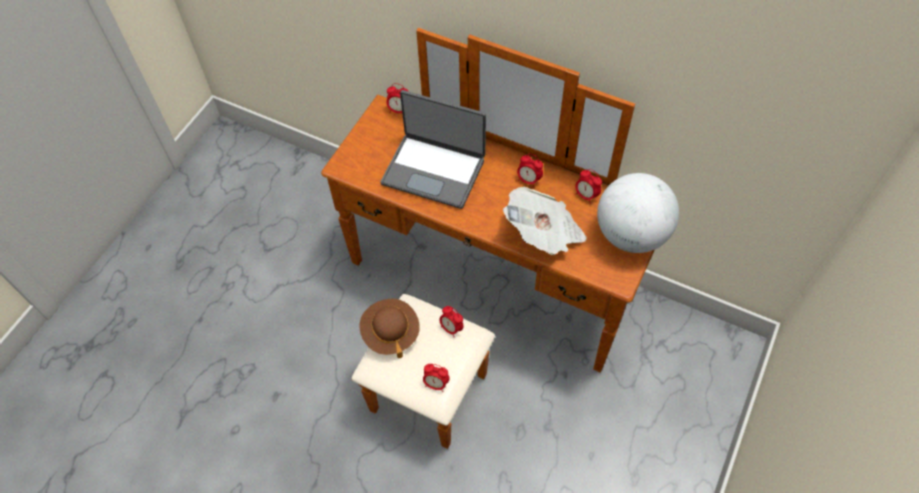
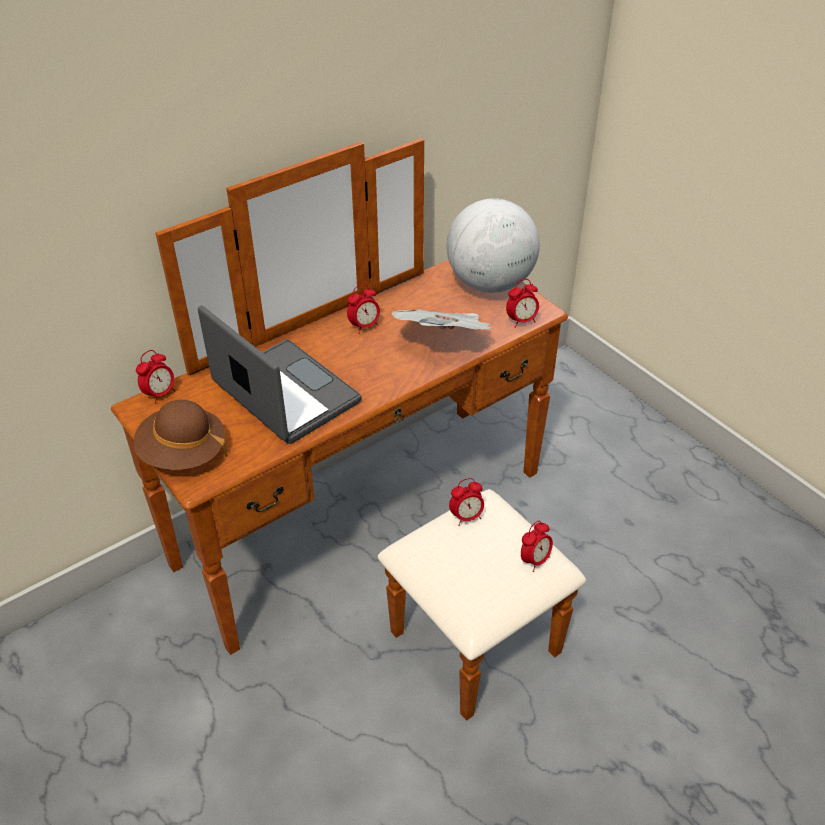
camera: 65 degrees left, 15 degrees down
(390, 333) = (436, 580): brown hat -> brown hat (183, 453)
(434, 170) = (284, 394): laptop -> laptop turned 90 degrees counterclockwise
(586, 195) = (419, 294): alarm clock -> alarm clock (521, 321)

